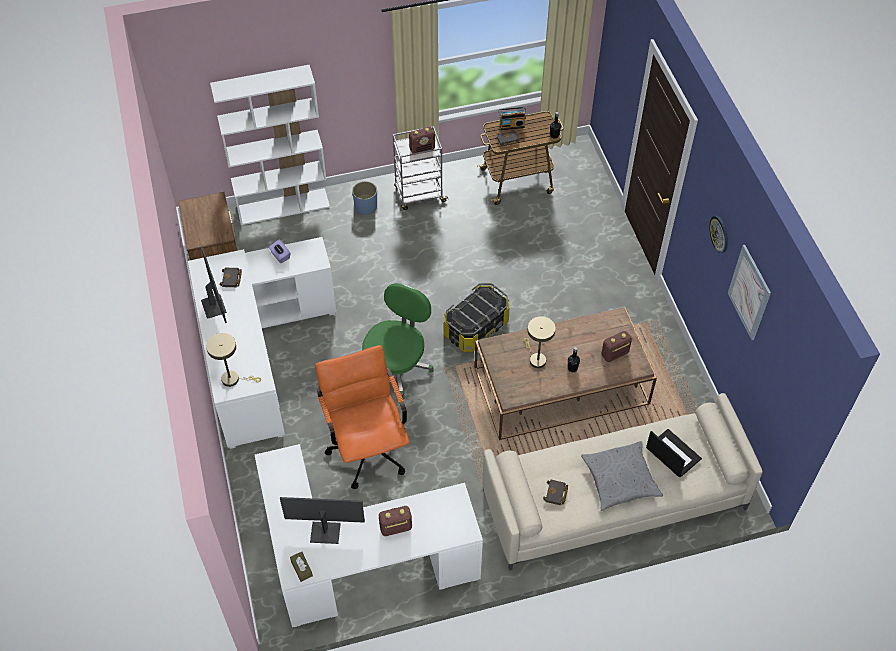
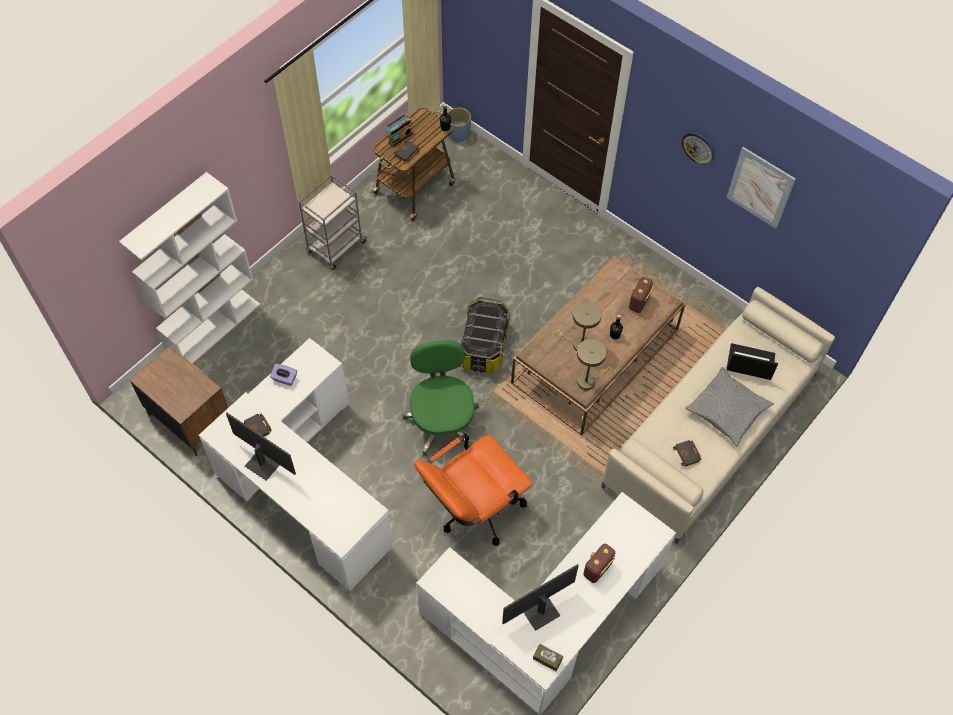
camera: 35 degrees left, 5 degrees up
(233, 379) = (341, 524): beige table lamp -> beige table lamp (588, 380)
(365, 207) = (294, 286): blue planter -> blue planter (458, 134)
(367, 445) = (473, 510): orange office chair -> orange office chair turned 75 degrees counterclockwise
(422, 149) = (334, 202): radio -> none

